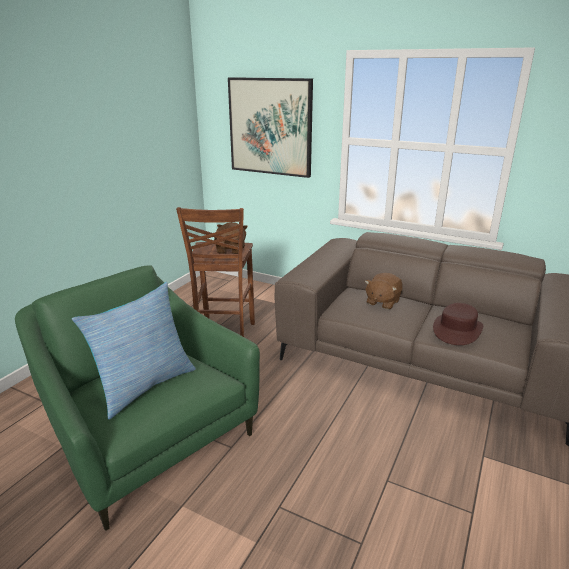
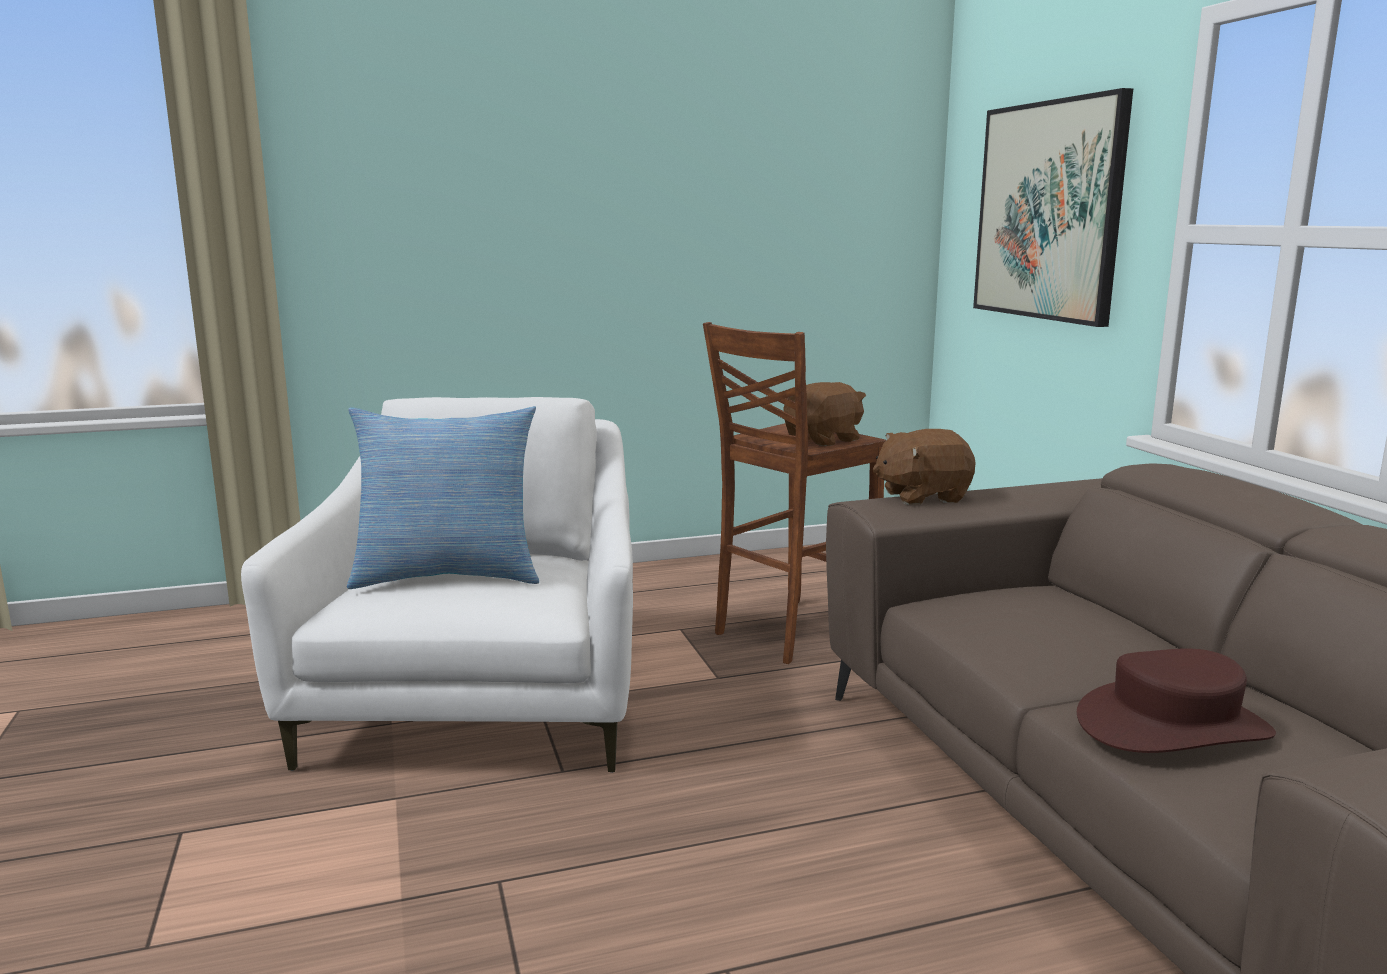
camera: 45 degrees right, 10 degrees down
(146, 437) = (483, 701): green armchair -> white armchair
(382, 302) = (1073, 622): brown plush toy -> brown plush toy (922, 496)

